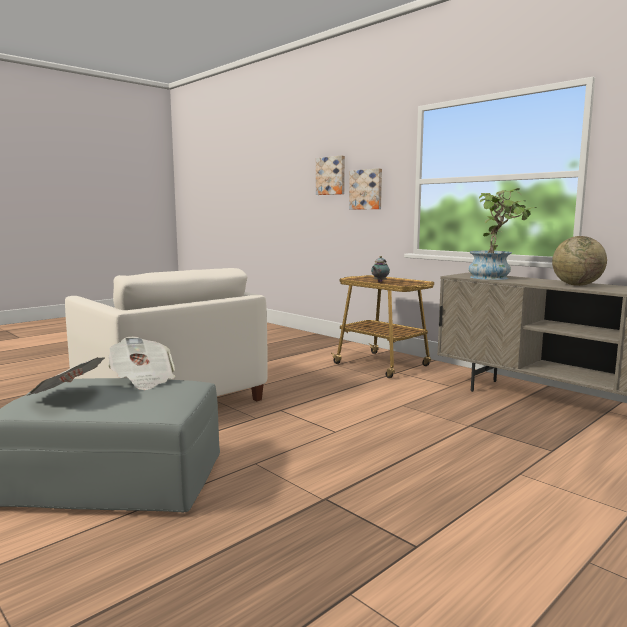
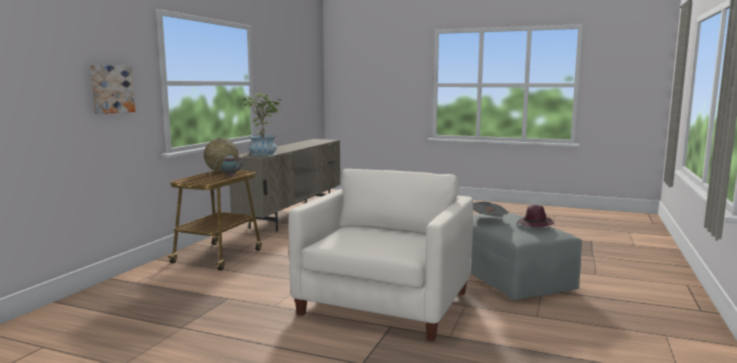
camera: 115 degrees left, 0 degrees up
(68, 395) = (535, 225): newspaper -> purple hat
(331, 176) = (56, 68): picture -> none
(576, 285) = (290, 147): globe -> globe (222, 171)

